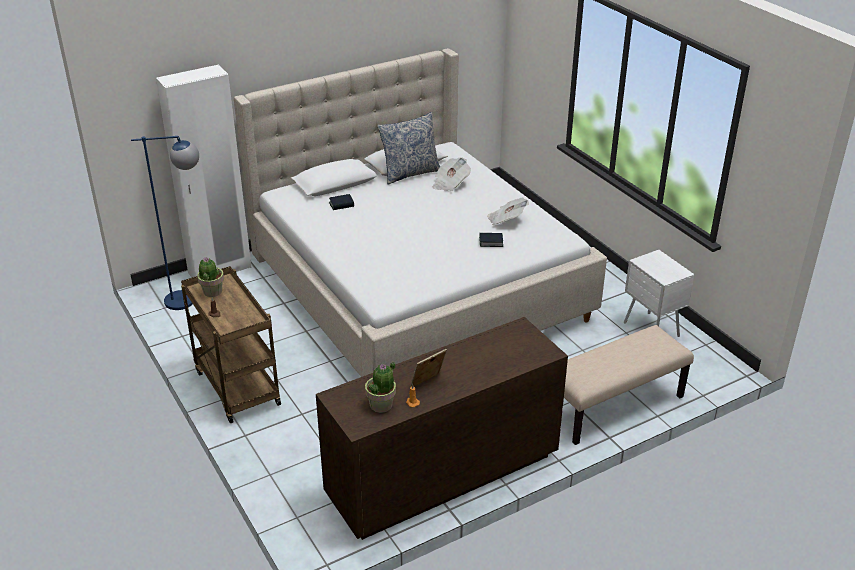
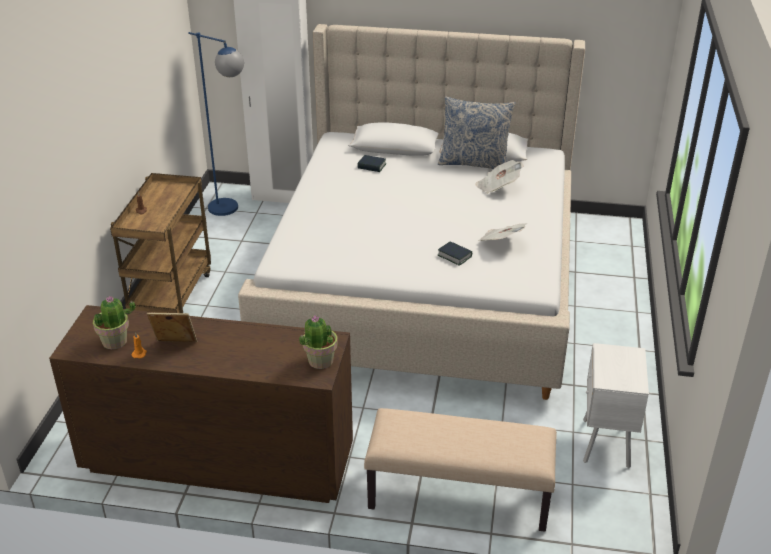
camera: 40 degrees right, 0 degrees up
(212, 291) = (166, 192): potted plant -> potted plant (320, 361)

